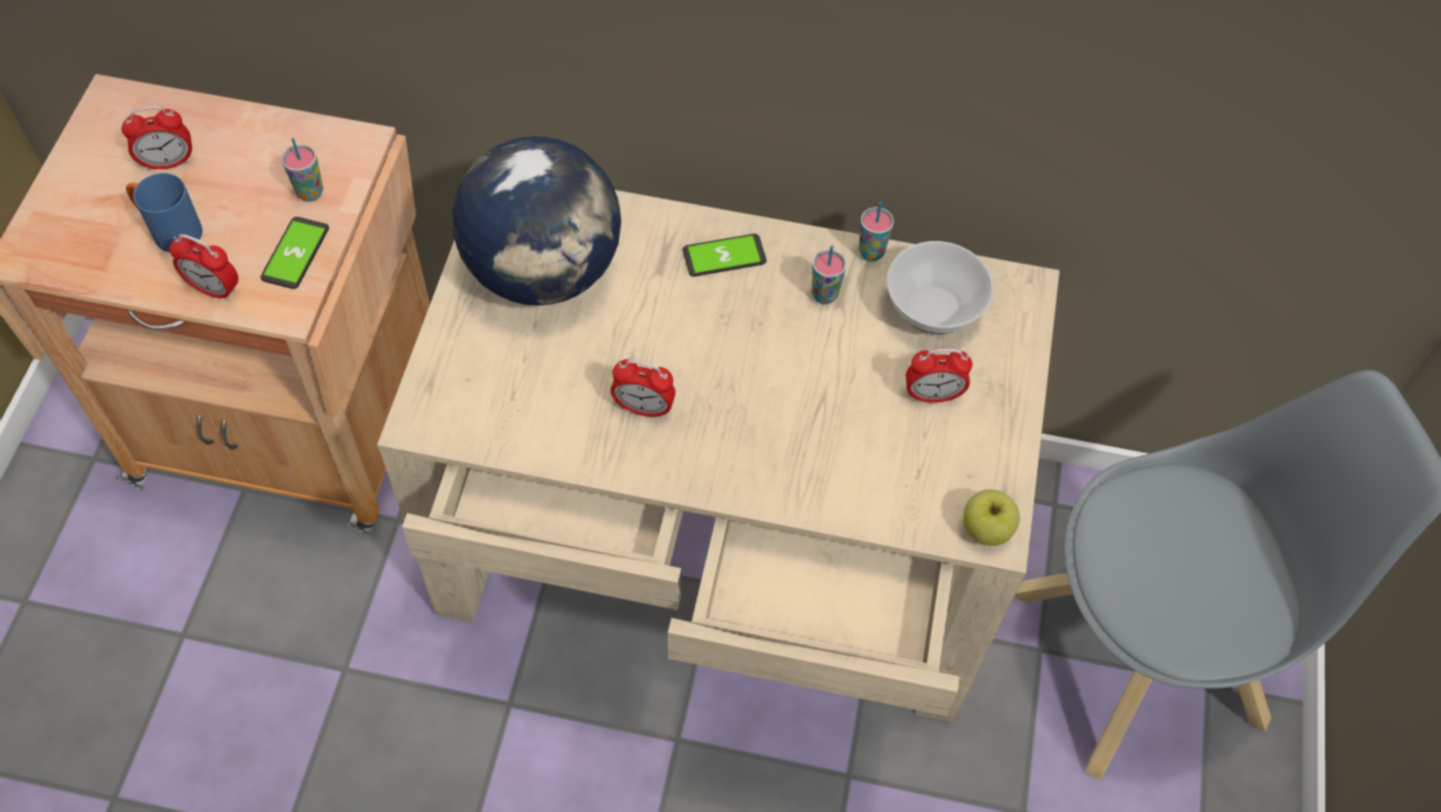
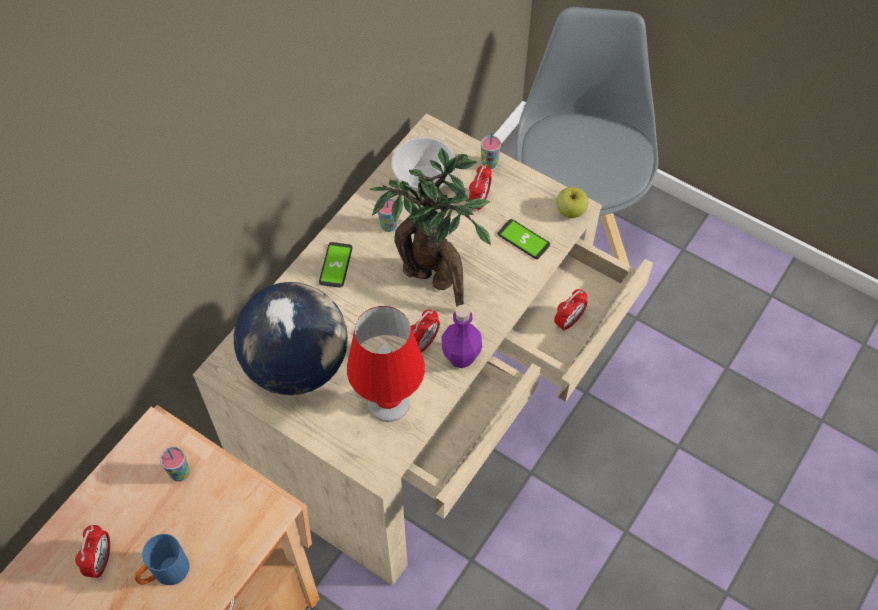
camera: 65 degrees left, 0 degrees up
(214, 289) = (232, 555): alarm clock -> alarm clock (568, 321)
(295, 253) = (228, 496): phone -> phone (523, 240)
(527, 398) = (388, 403): none -> red table lamp
(642, 464) = (461, 357): none -> purple bottle
(759, 383) = (433, 280): none -> potted plant
(871, 252) = (370, 192): cup -> cup (489, 164)

